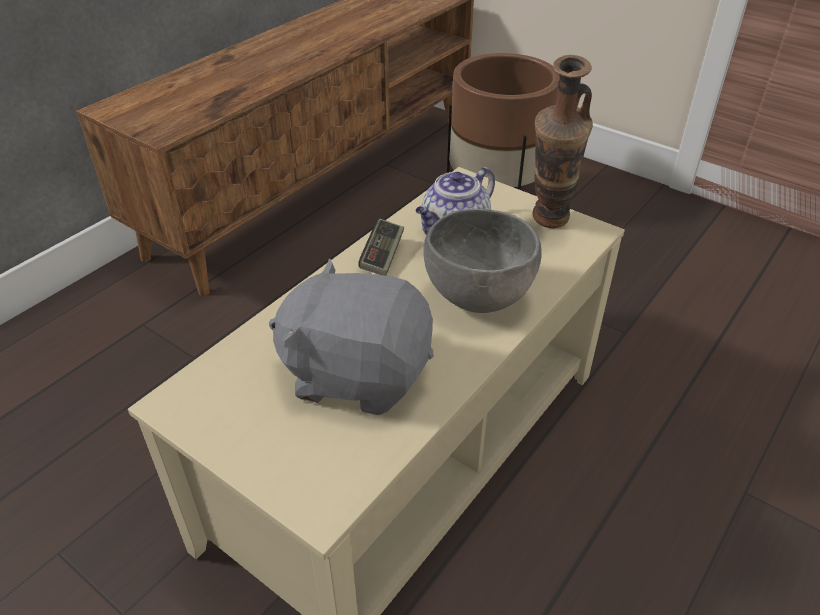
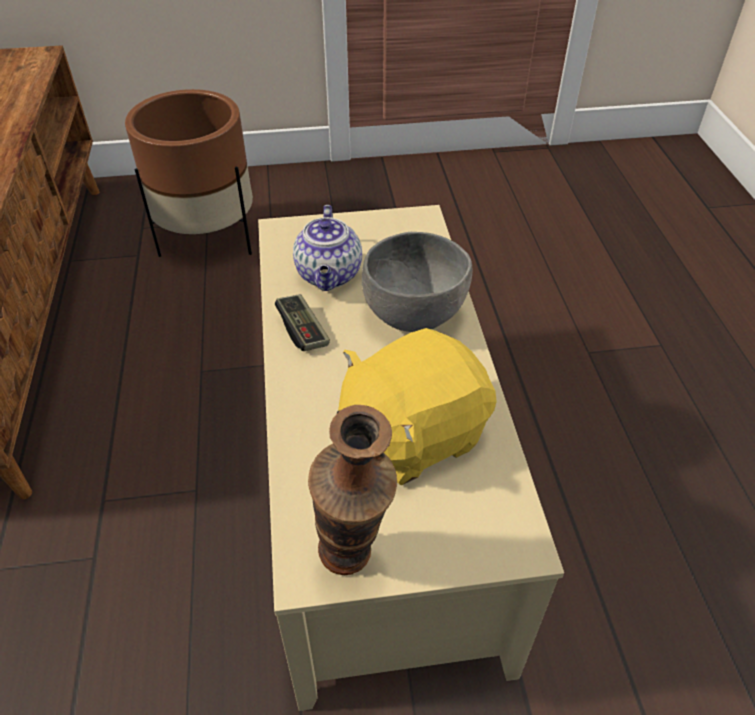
camera: 45 degrees left, 5 degrees up
(356, 373) = (411, 434): grey plush toy -> yellow plush toy
(548, 225) = (388, 231): vase -> vase (353, 567)

